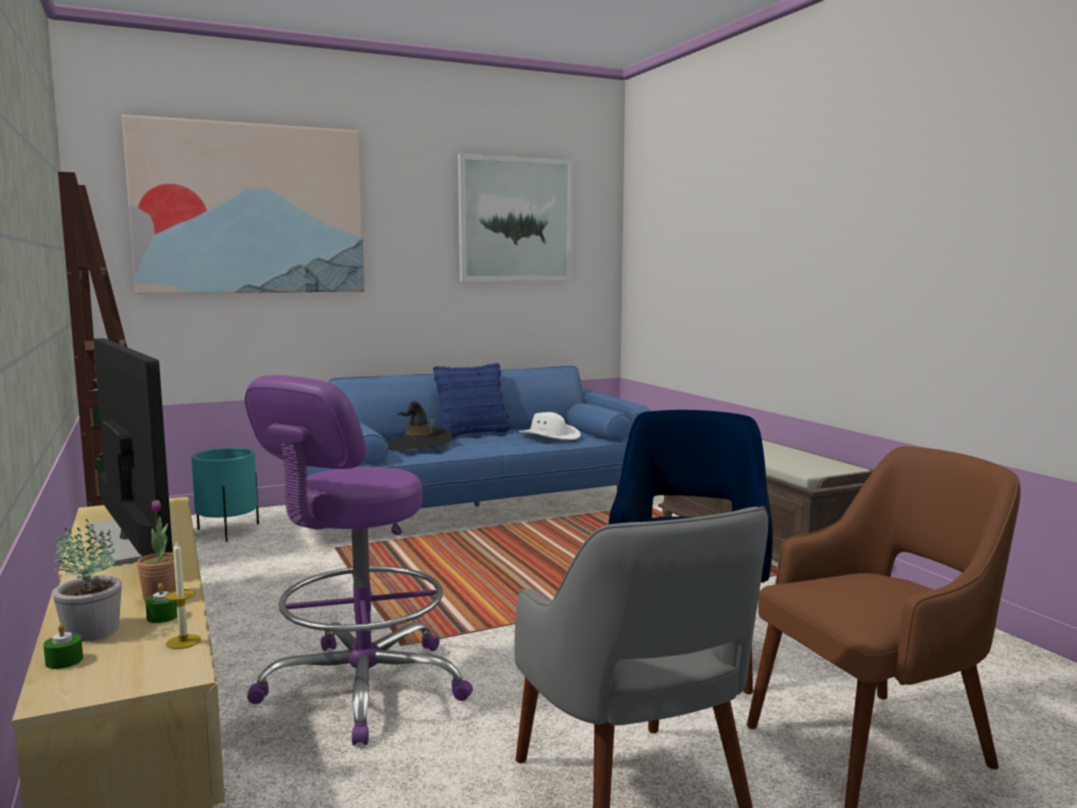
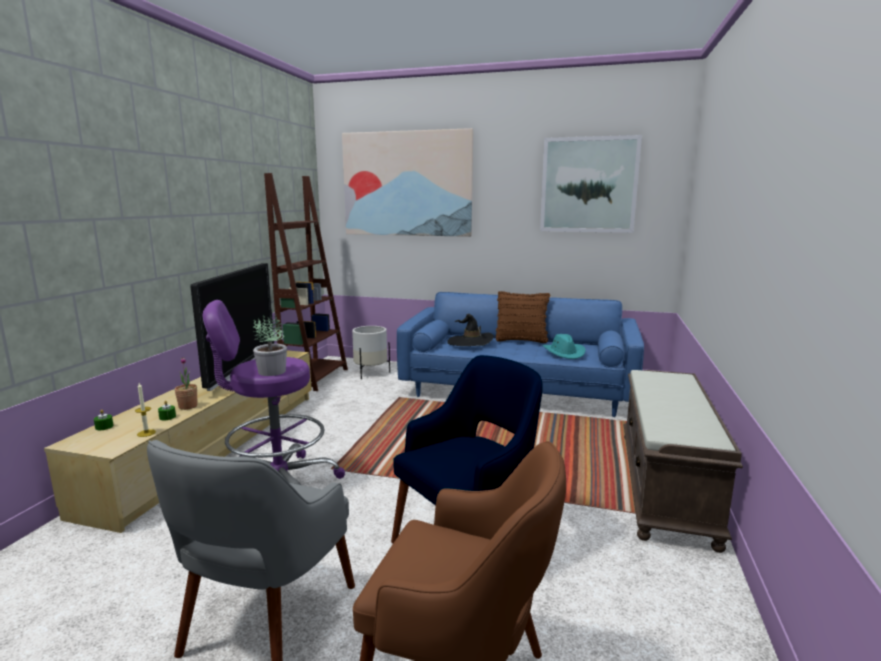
camera: 40 degrees right, 5 degrees up
(90, 630) = (138, 415): potted plant -> potted plant (272, 371)
(228, 531) = (371, 373): turquoise planter -> white planter
(473, 433) = (521, 340): blue pillow -> brown pillow
(550, 436) = (564, 352): white hat -> turquoise hat

